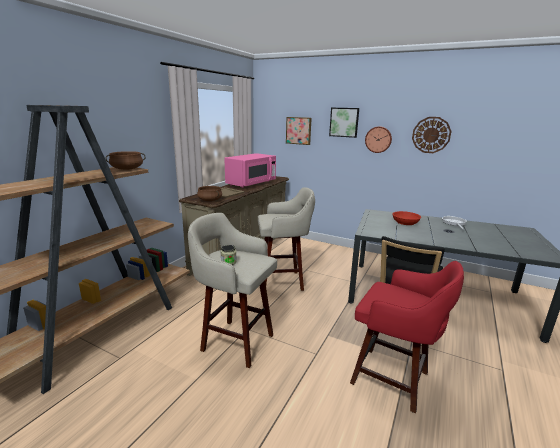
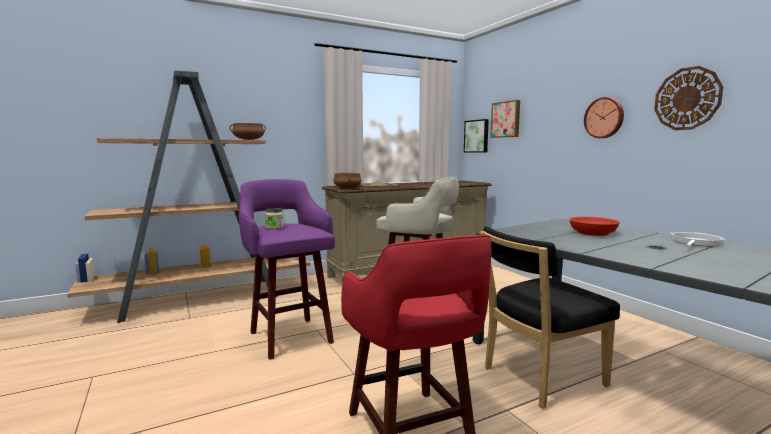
camera: 35 degrees right, 10 degrees down
(235, 341) = (290, 336): beige stool -> purple stool
(251, 183) = (428, 183): pink microwave -> none
(344, 122) = (558, 99): picture -> picture (477, 136)

